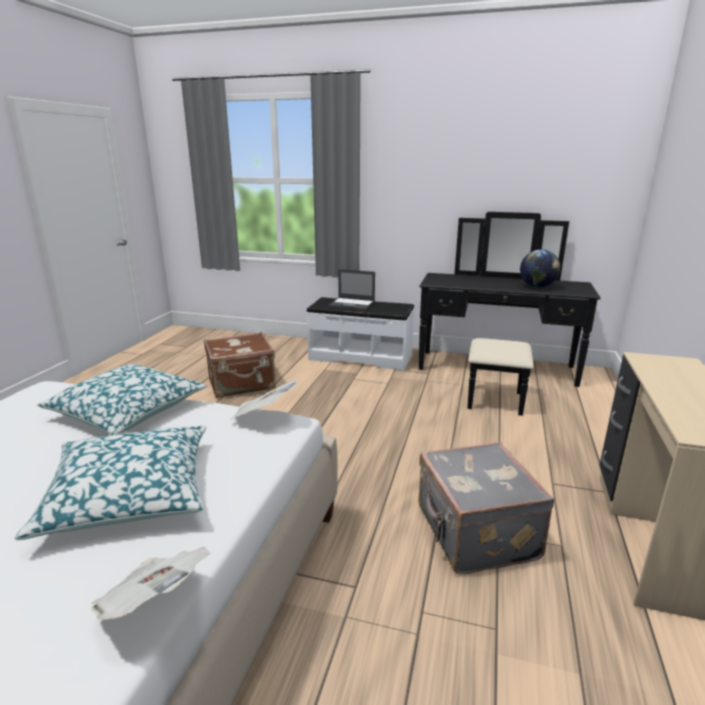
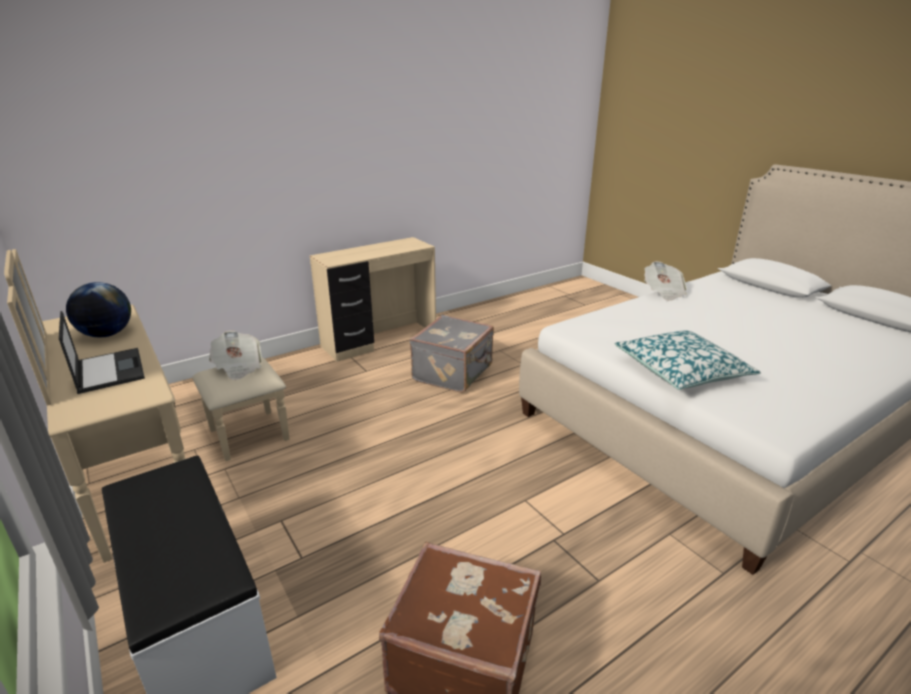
camera: 140 degrees left, 5 degrees up
(130, 493) = (675, 321): pillow -> none
(264, 415) = (578, 333): newspaper -> newspaper (238, 367)
(352, 304) = (173, 542): laptop -> laptop (109, 370)
(496, 375) = (164, 462): black dresser -> beige dresser

